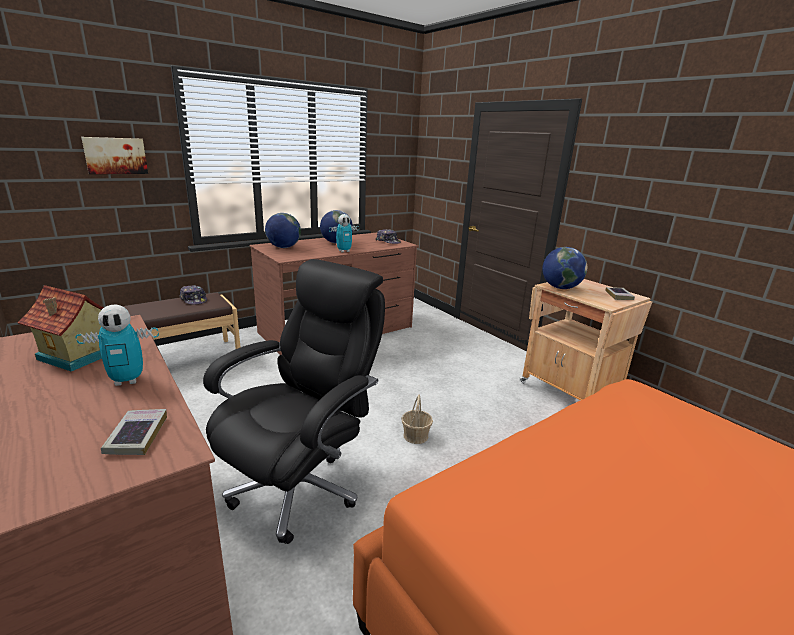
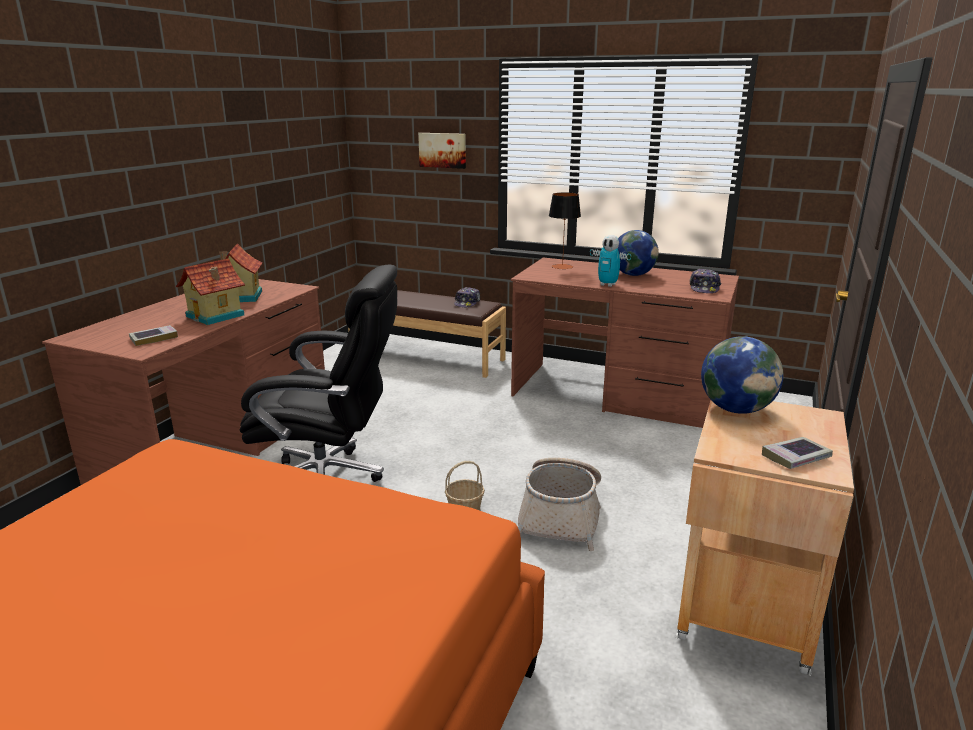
camera: 60 degrees right, 0 degrees up
(127, 380) = (216, 316): toy robot -> toy house
(283, 247) = (562, 266): globe -> table lamp
(452, 403) = (561, 516): none -> basket

